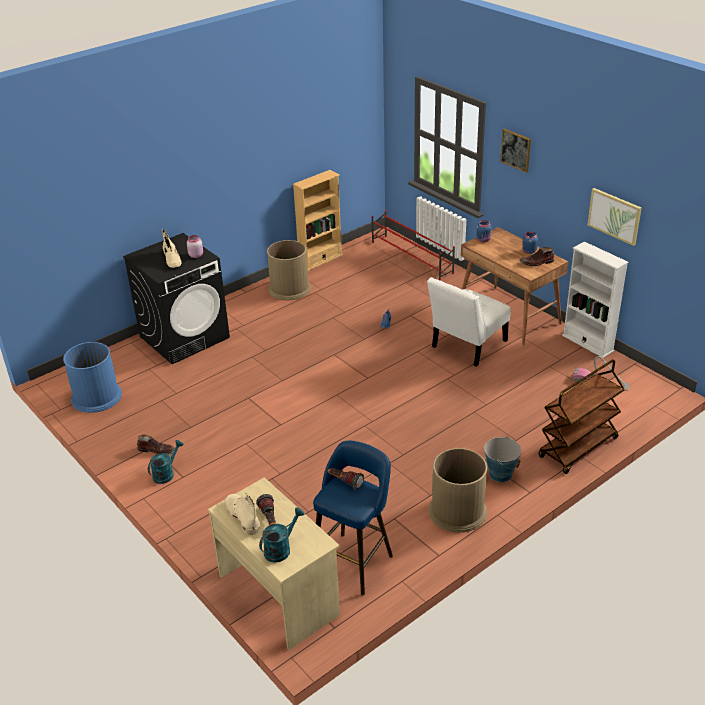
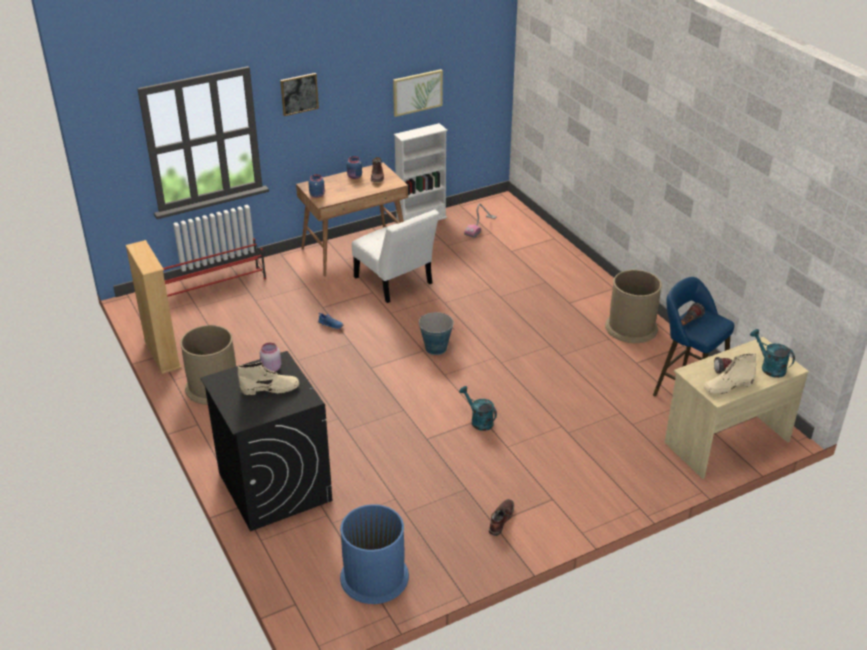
camera: 80 degrees left, 0 degrees up
(166, 473) = (544, 512): turquoise watering can -> turquoise watering can (478, 421)
(500, 474) = (588, 298): bucket -> bucket (435, 348)
(578, 448) = (565, 255): brown cart -> none

